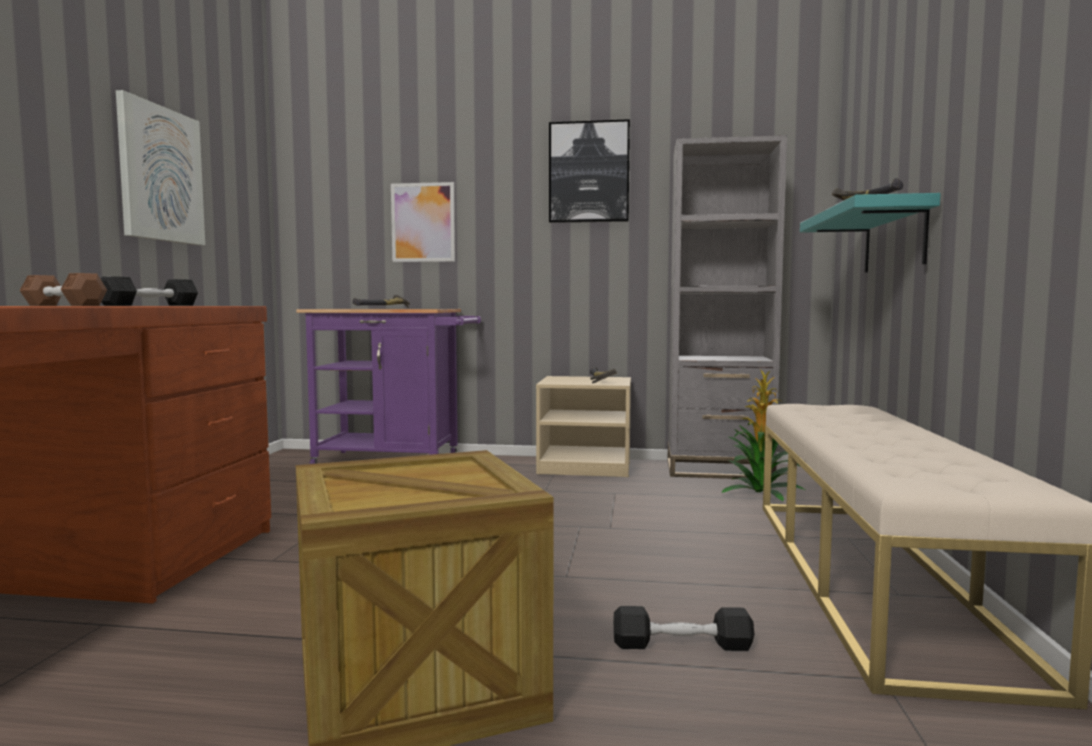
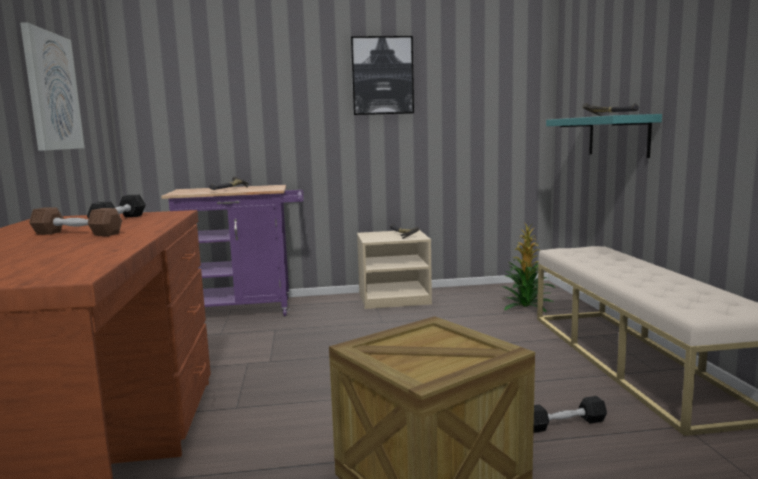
camera: 15 degrees left, 5 degrees up
(423, 222) = (250, 116): picture -> none
(718, 470) = (486, 291): grey bookcase -> none

